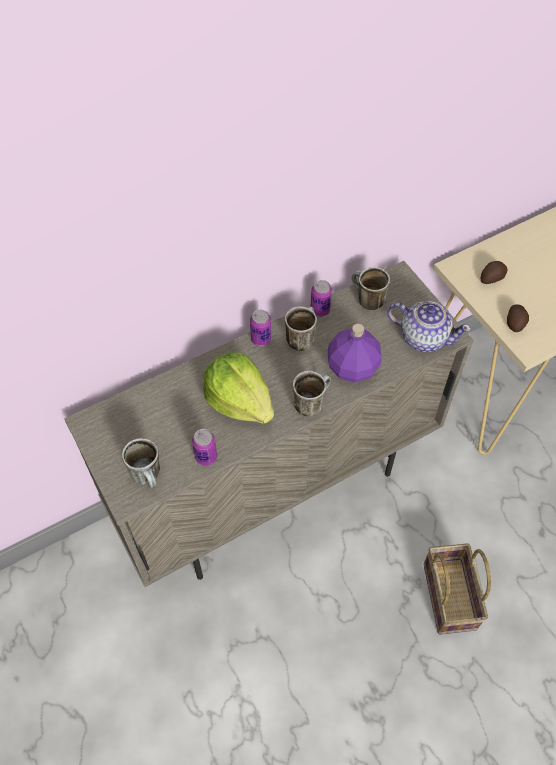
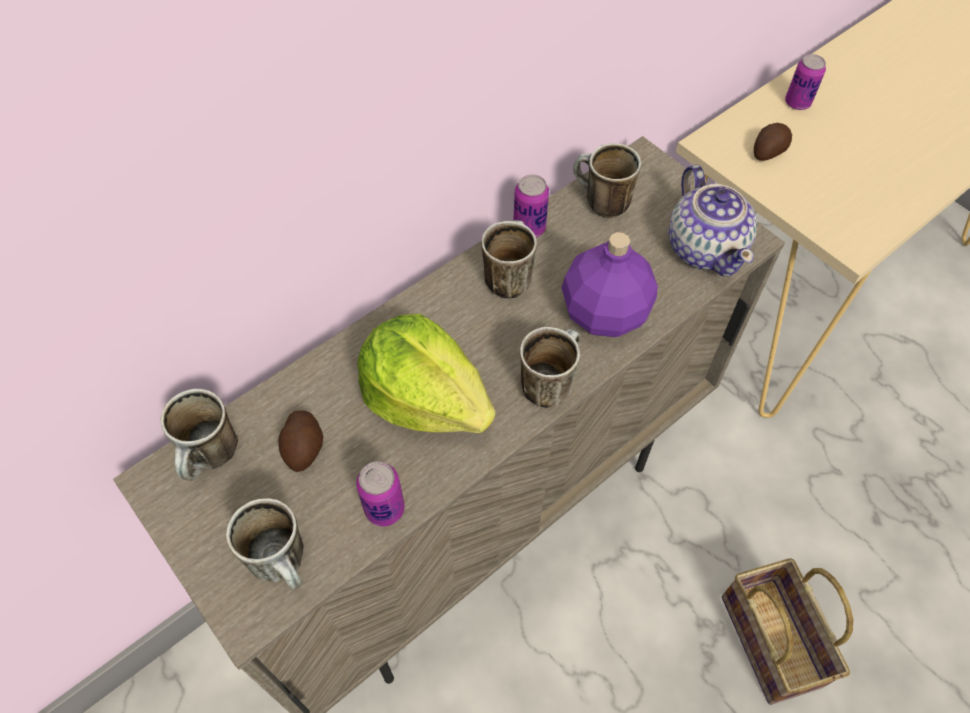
camera: 10 degrees left, 0 degrees up
(118, 416) = (213, 459): none -> mug
(261, 339) = (442, 288): can -> can (797, 103)
(423, 337) = (705, 248): teapot -> teapot turned 60 degrees clockwise
(515, 323) = (823, 211): potato -> potato (304, 447)

